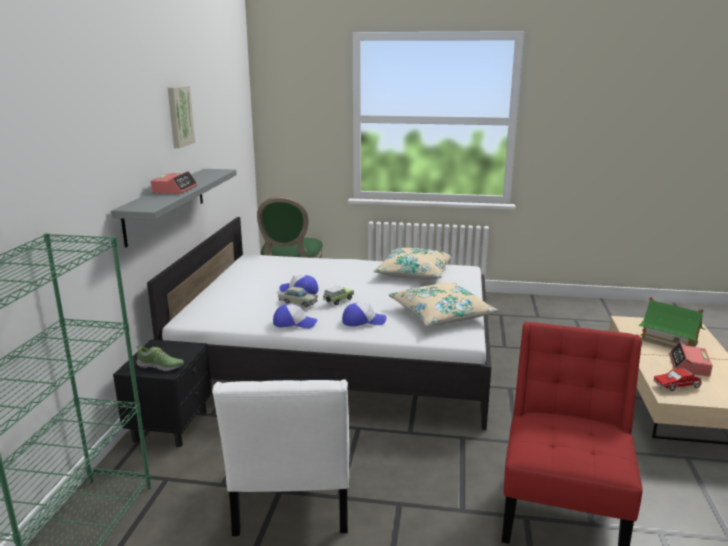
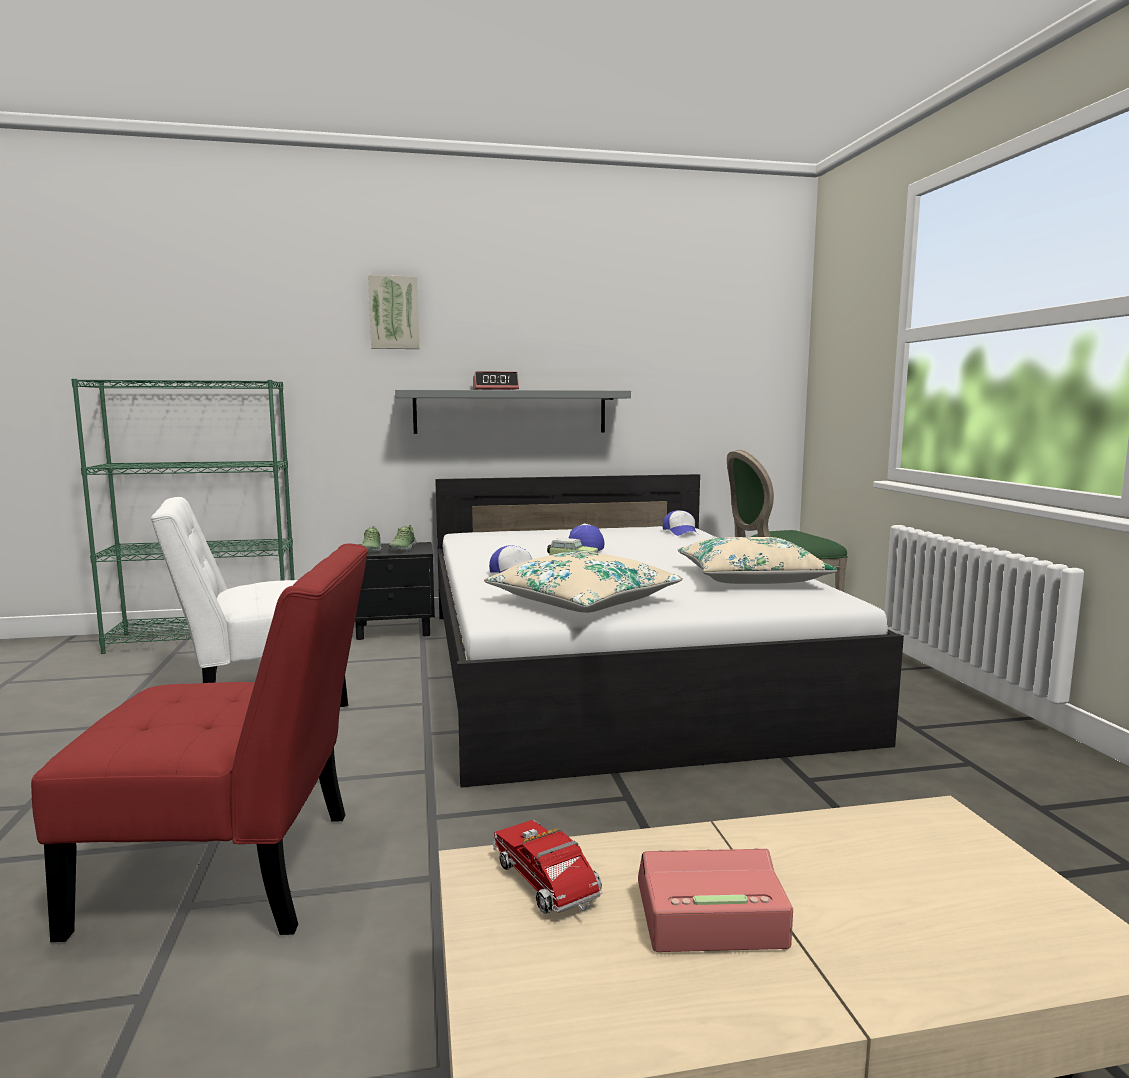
camera: 70 degrees right, 10 degrees down
(172, 353) = (402, 549): none -> shoe
(179, 116) = (565, 318): picture -> picture (394, 313)
(294, 323) = (481, 556): cap -> cap (681, 532)
(298, 302) = (545, 550): beige toy car -> none
(668, 341) = (873, 886): toy house -> none

